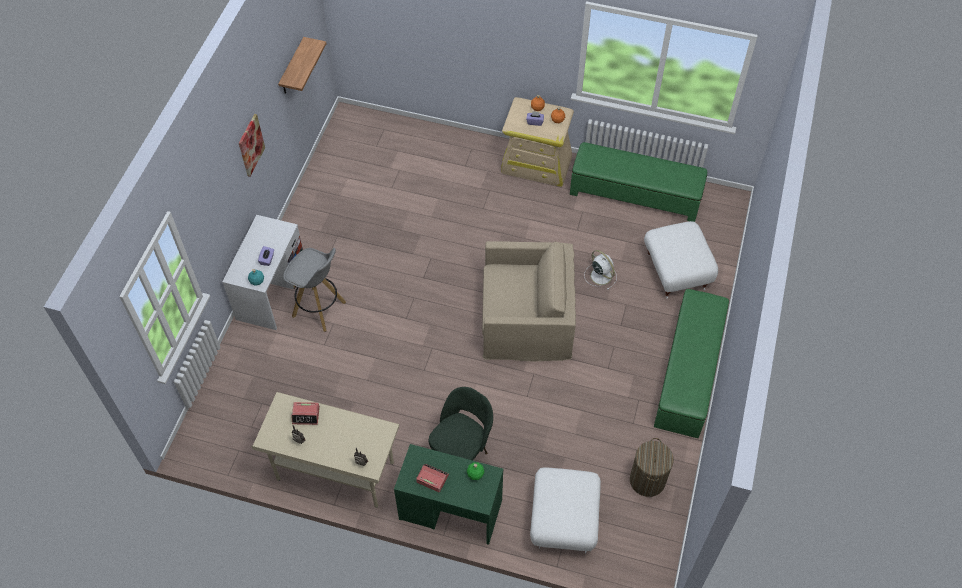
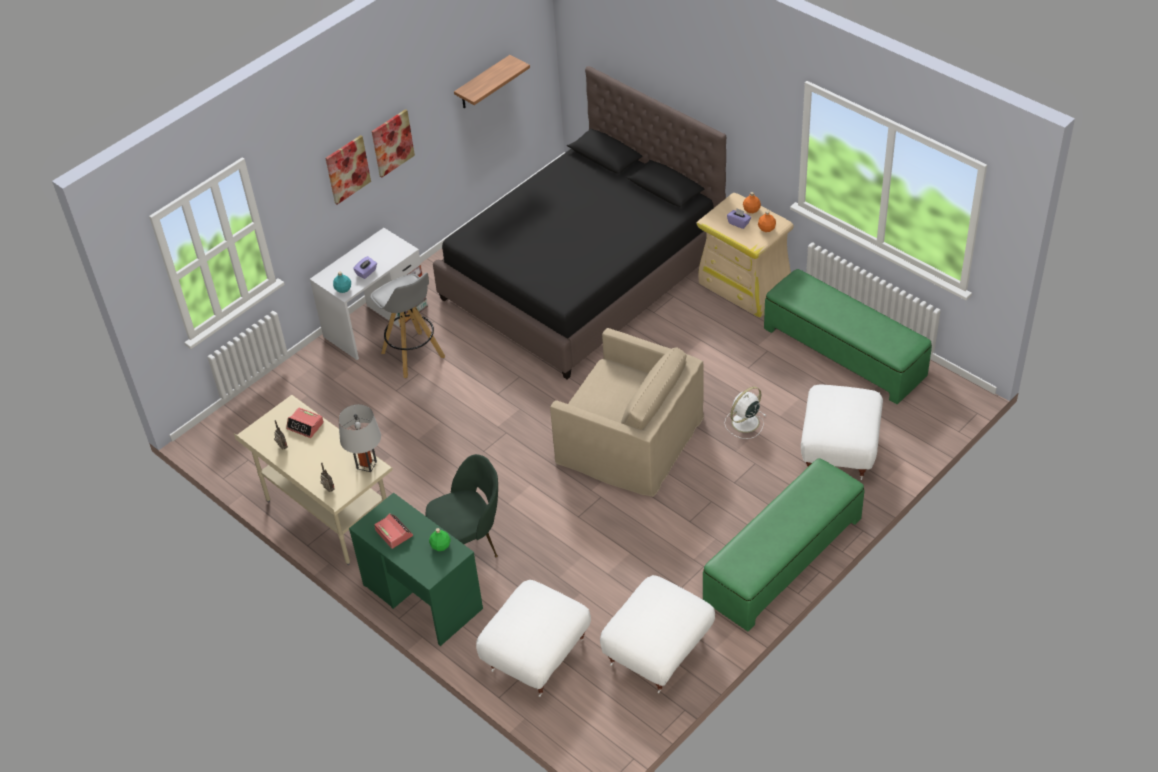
camera: 30 degrees right, 10 degrees down
(229, 182) = (347, 169): none -> picture
(378, 430) = (366, 465): none -> grey table lamp
(412, 196) = (583, 275): none -> black bed
(600, 275) = (744, 423): white fan -> white fan turned 120 degrees counterclockwise
(647, 480) = (658, 652): laundry basket -> white ottoman

